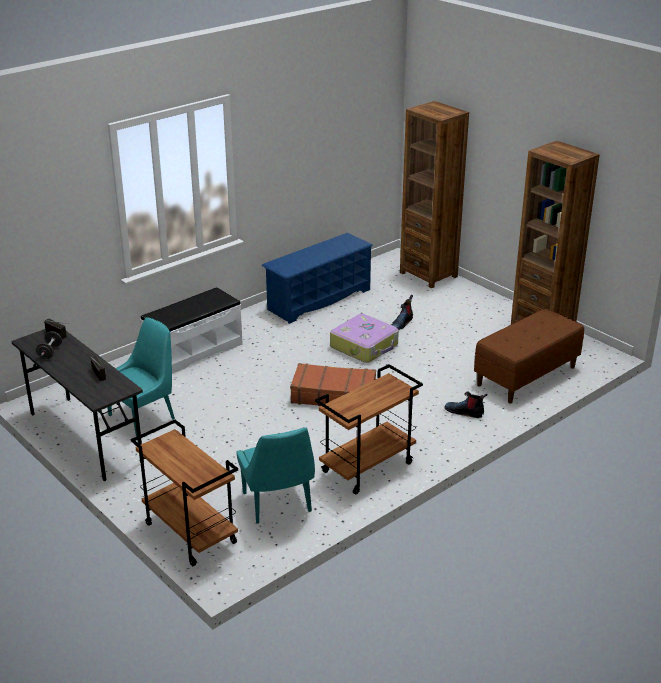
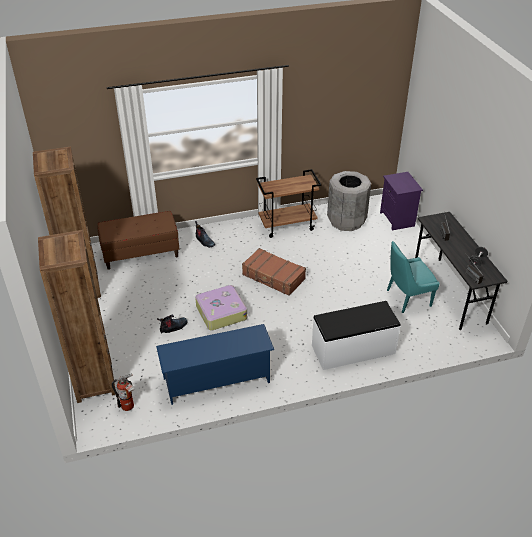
camera: 155 degrees left, 10 degrees up
(189, 533) = (398, 219): brown cart -> purple nightstand
(277, 504) = (346, 221): turquoise chair -> grey trash can
(380, 269) = (129, 406): none -> fire extinguisher

